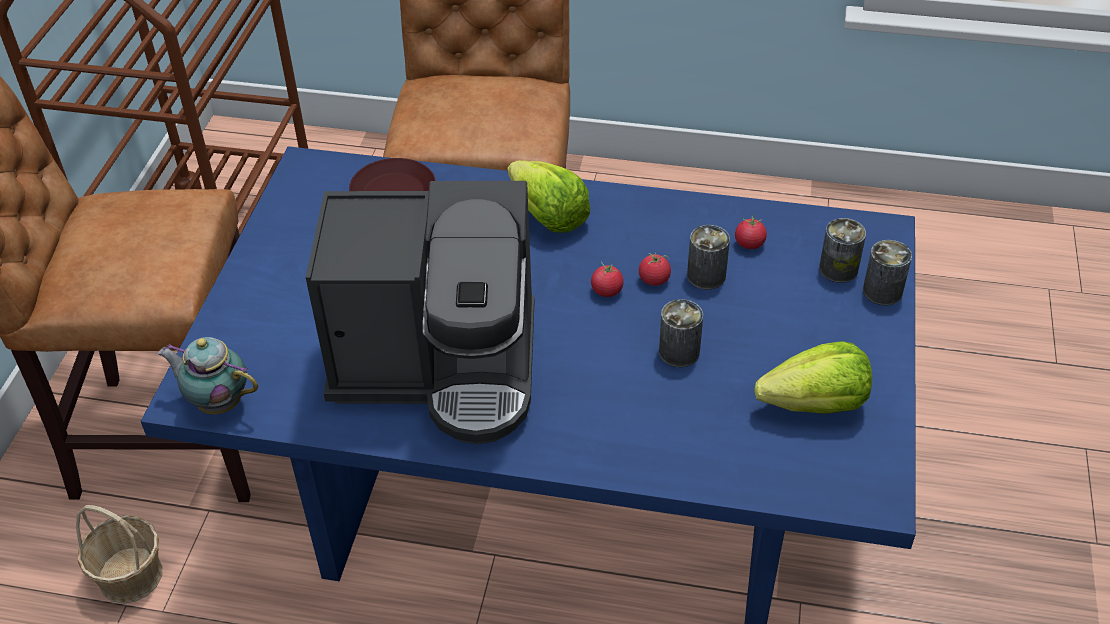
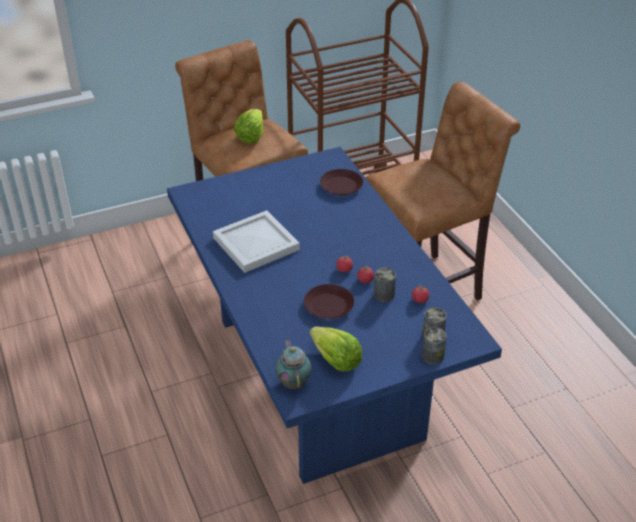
camera: 55 degrees right, 5 degrees down
(130, 575) = (180, 270): basket -> none
(217, 402) = (190, 200): teapot -> teapot (293, 381)
(440, 366) = (257, 244): coffee machine -> white tray
(548, 216) = (373, 233): lettuce -> lettuce (251, 136)
(679, 352) = (328, 306): can -> brown plate

